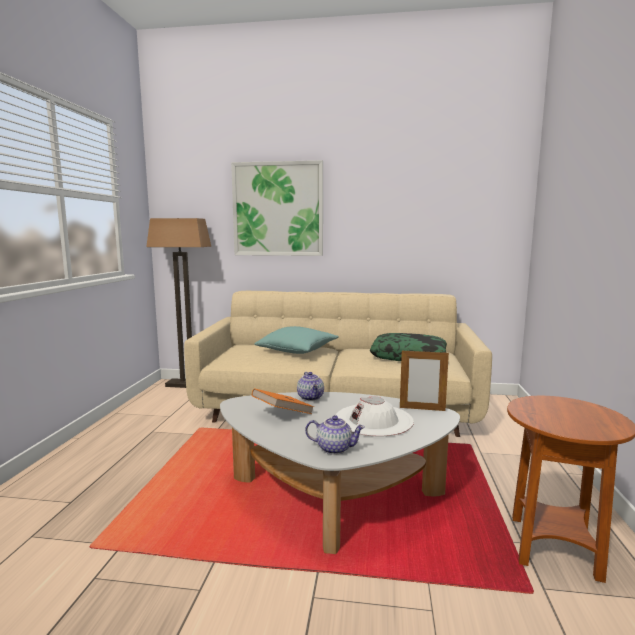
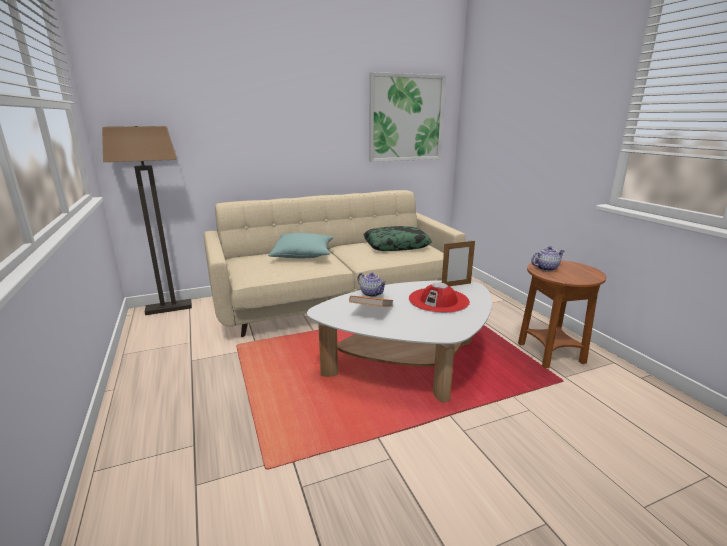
camera: 30 degrees left, 10 degrees up
(278, 209) = (248, 115): picture -> picture (406, 118)
(335, 448) = (444, 327): teapot -> teapot (546, 268)
(374, 420) = (438, 300): white hat -> red hat

